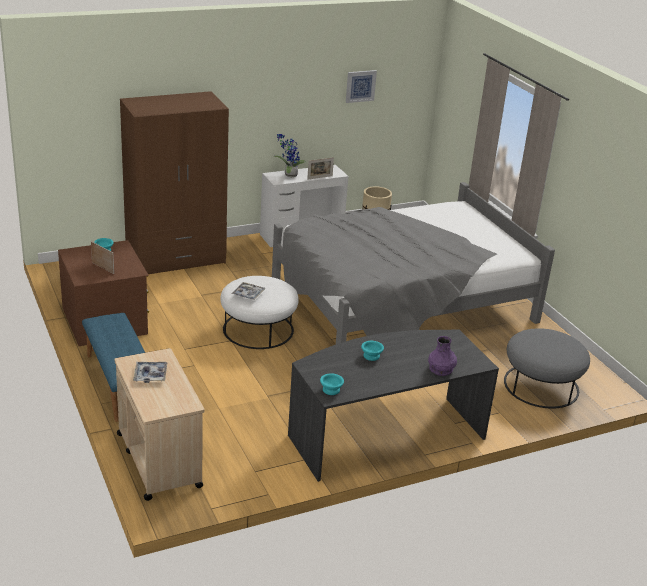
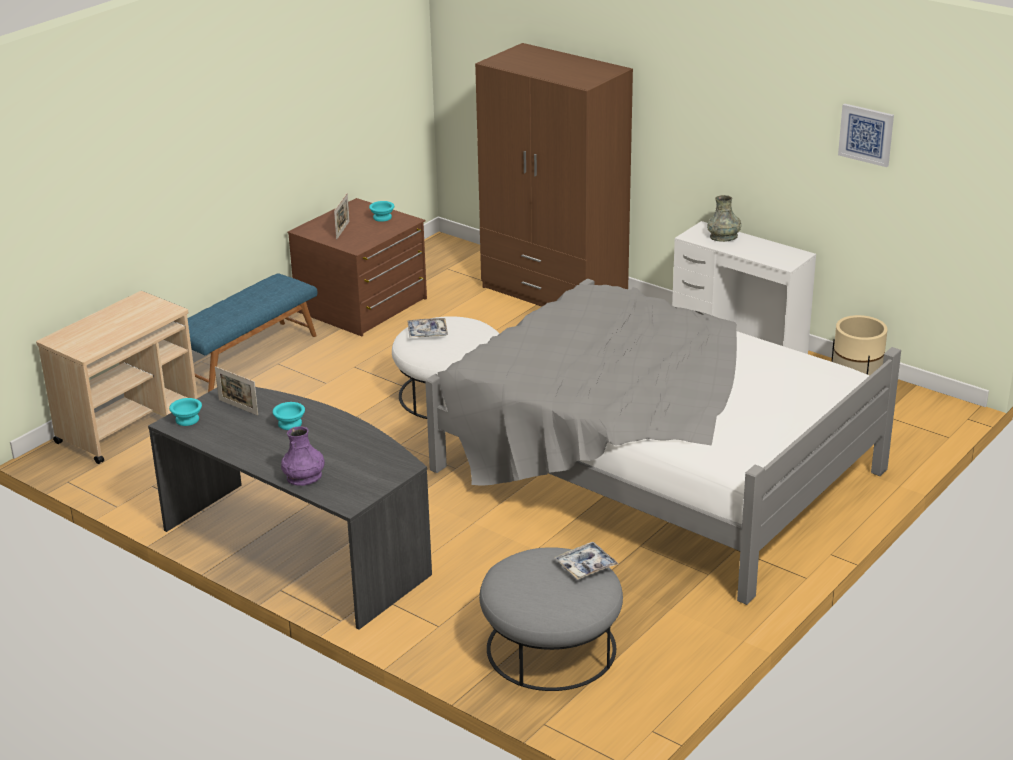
camera: 65 degrees right, 0 degrees up
(150, 375) = (124, 317): tray -> tray (585, 566)
(289, 175) = (723, 237): potted plant -> grey vase
(320, 177) = (750, 256): picture frame -> picture frame (238, 407)

